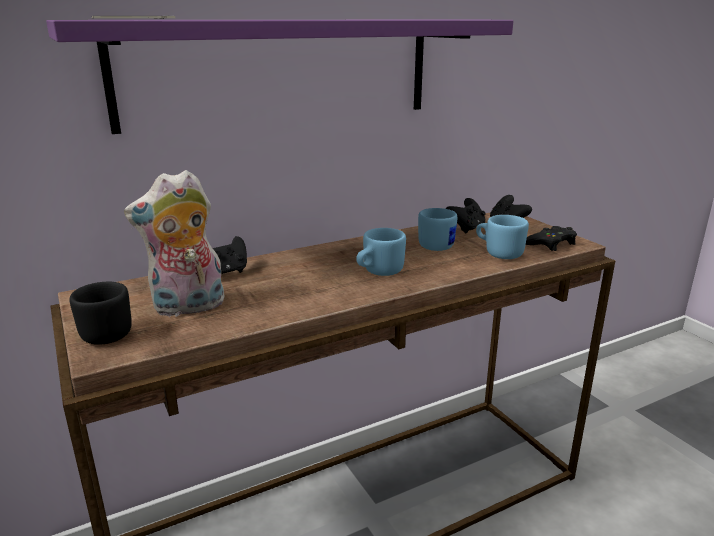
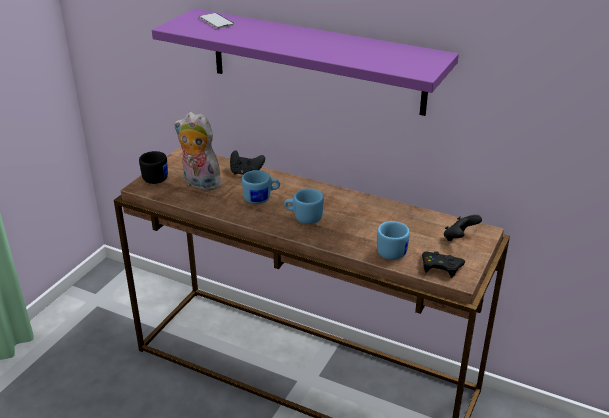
camera: 55 degrees right, 10 degrees up
(438, 245) = (377, 223): blue mug -> blue mug (261, 199)
(466, 228) = (425, 223): black game controller -> none

